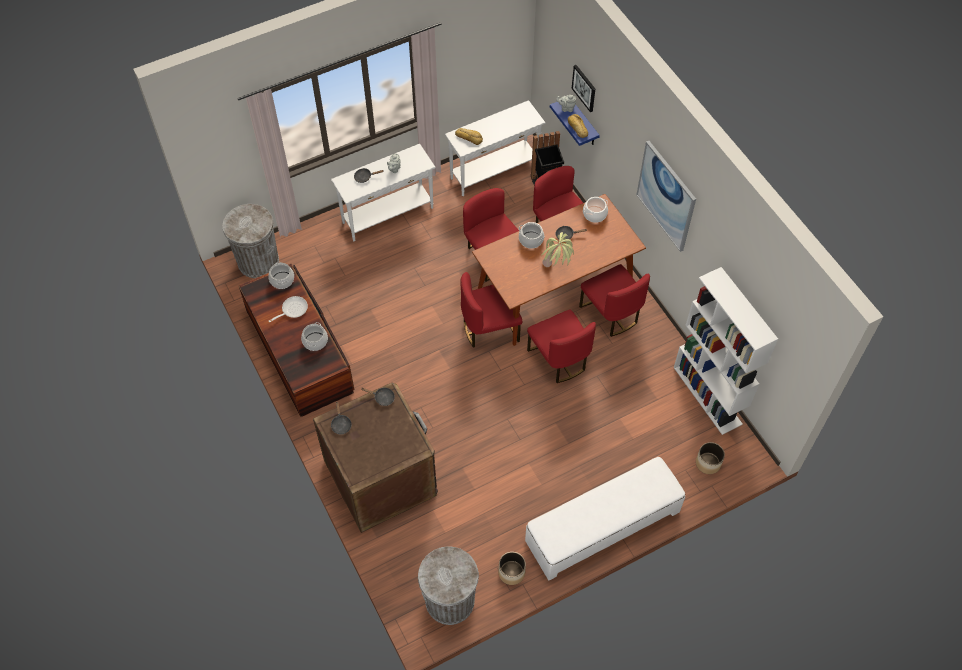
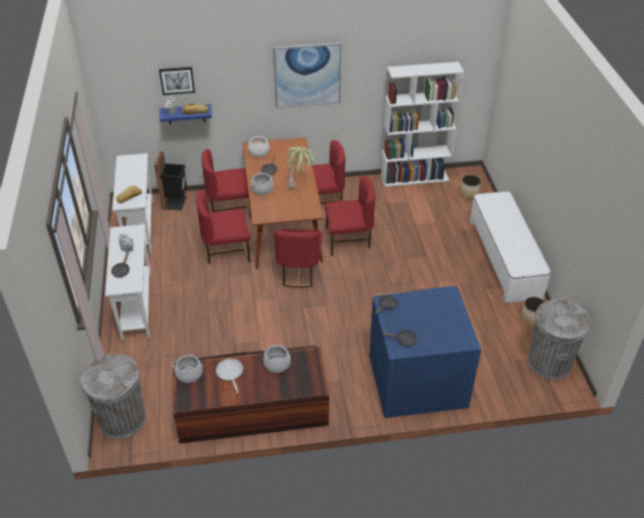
camera: 70 degrees left, 15 degrees down
(382, 476) = (416, 378): brown dresser -> blue dresser

